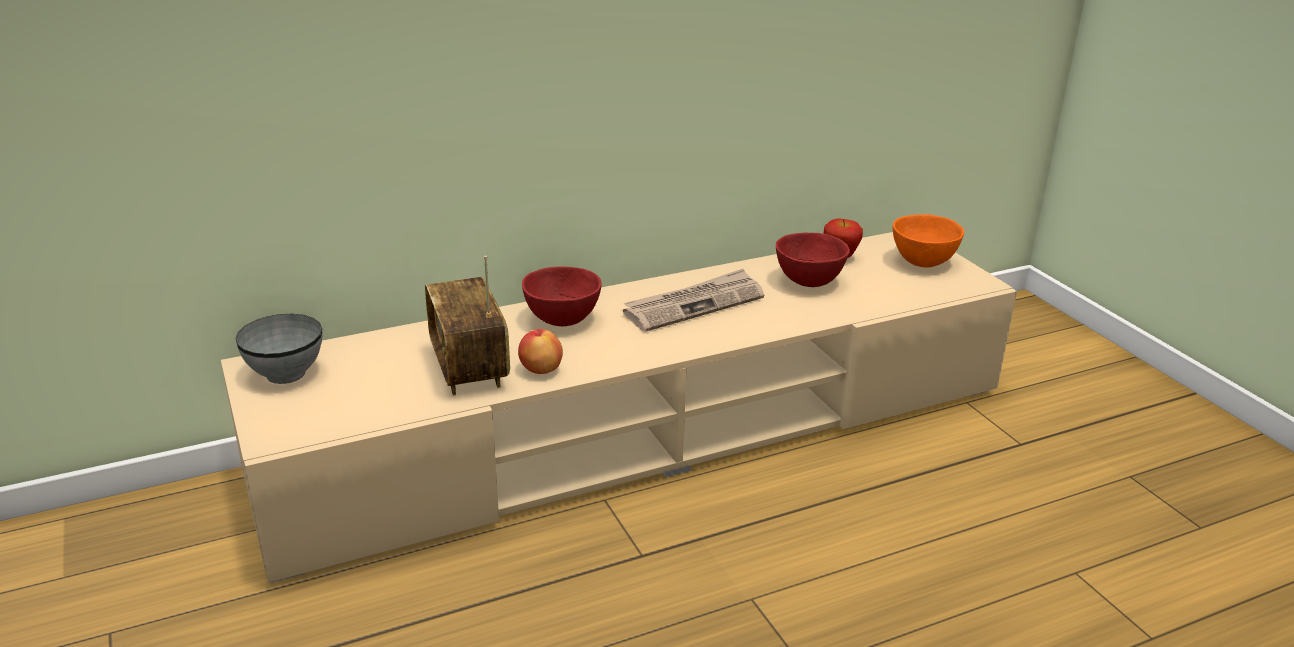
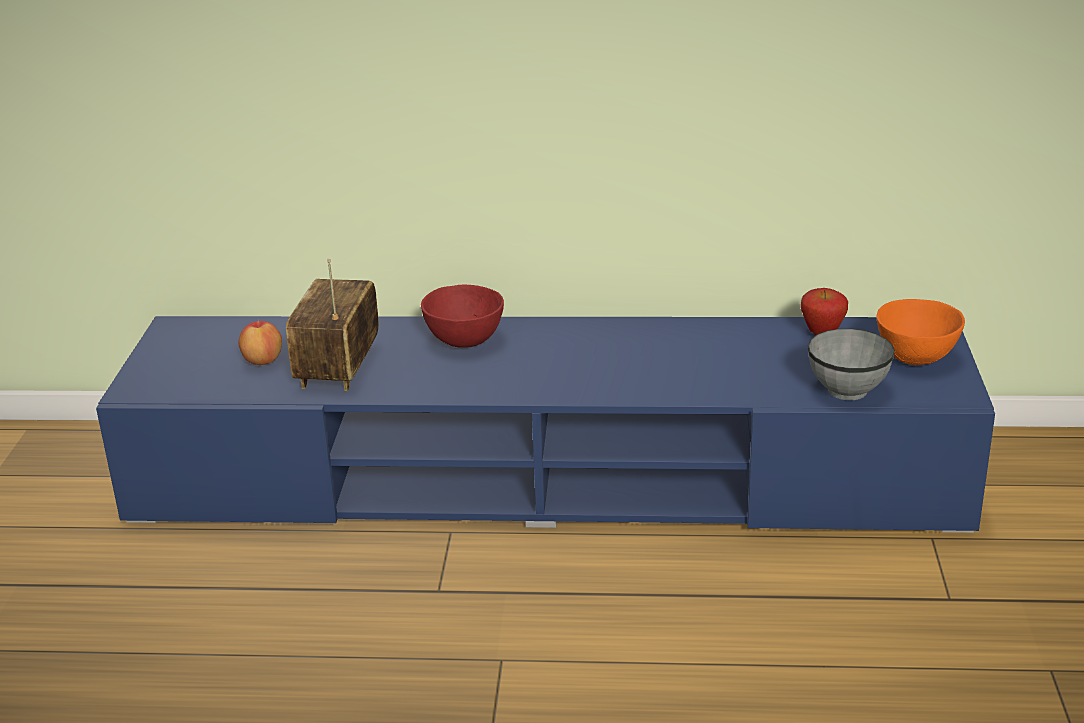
camera: 30 degrees right, 0 degrees up
(285, 373) = (191, 339): grey bowl -> grey bowl (846, 390)
(541, 369) = (397, 383): apple -> apple (263, 361)
(646, 431) = (548, 479): beige tv stand -> blue tv stand
(694, 304) = (607, 352): newspaper -> none
(808, 282) = (754, 353): red bowl -> none

